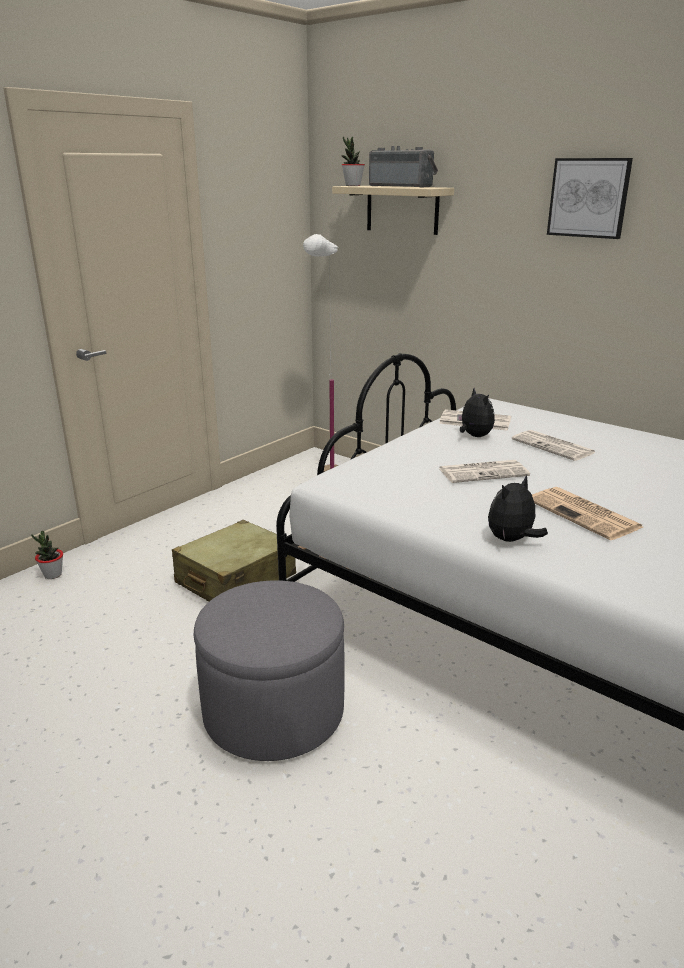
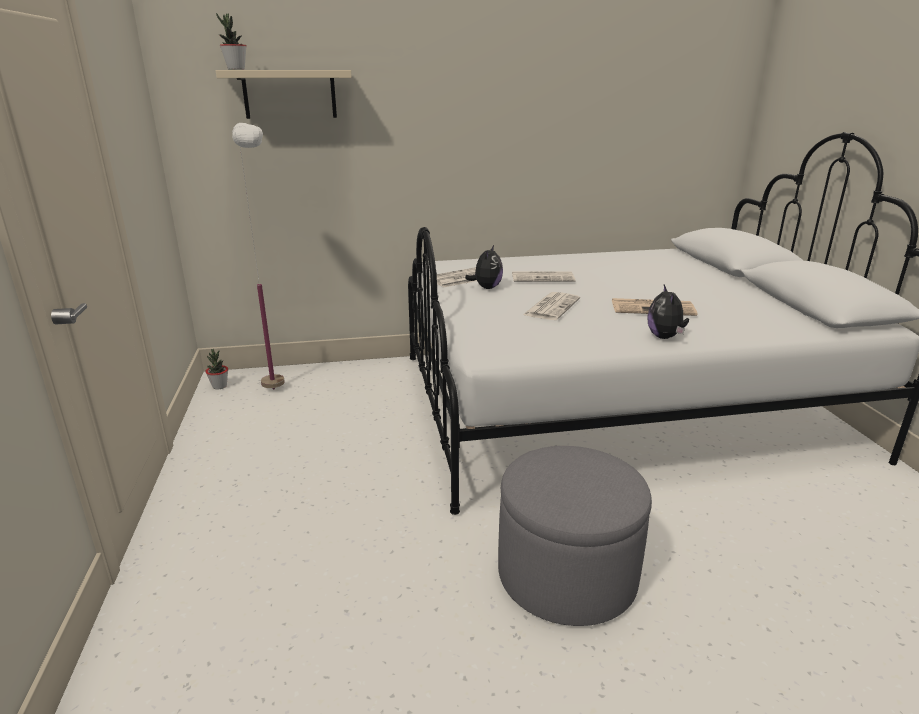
camera: 50 degrees left, 0 degrees up
(52, 575) = (136, 638): potted plant -> potted plant (219, 386)
(235, 579) = (352, 510): beige suitcase -> none
(402, 186) = (295, 69): radio -> none
(474, 436) = (486, 288): plush toy -> plush toy turned 90 degrees clockwise
(588, 198) = (482, 76): picture -> none

